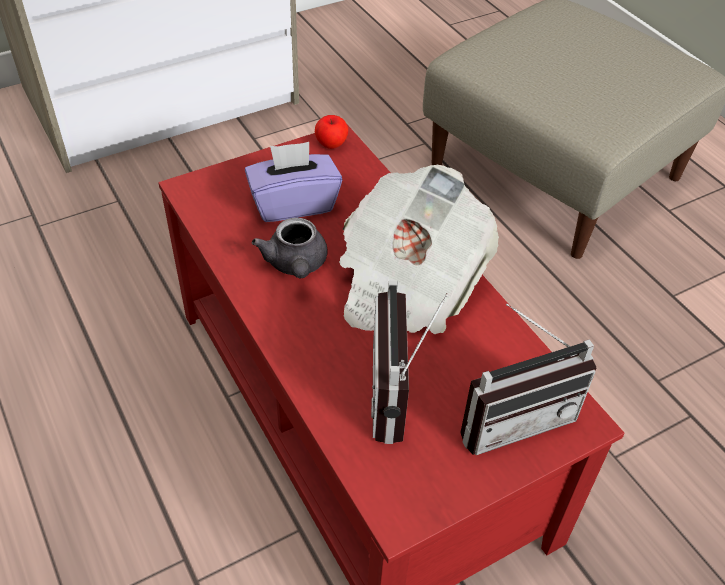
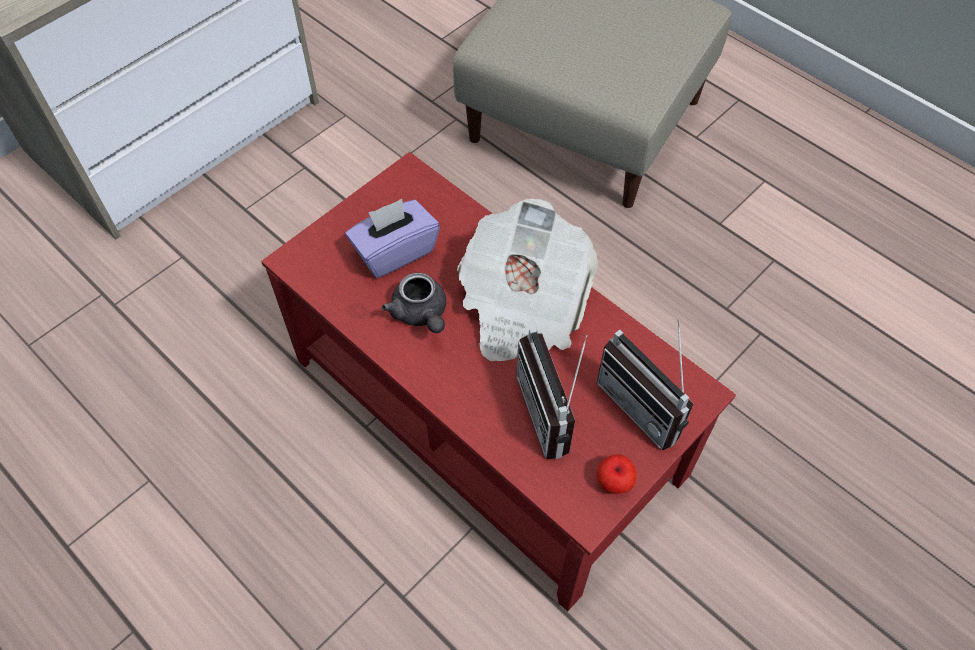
camera: 15 degrees left, 10 degrees up
(331, 144) = (405, 178): apple -> apple (614, 481)
(512, 416) = (647, 405): radio -> radio turned 90 degrees clockwise

